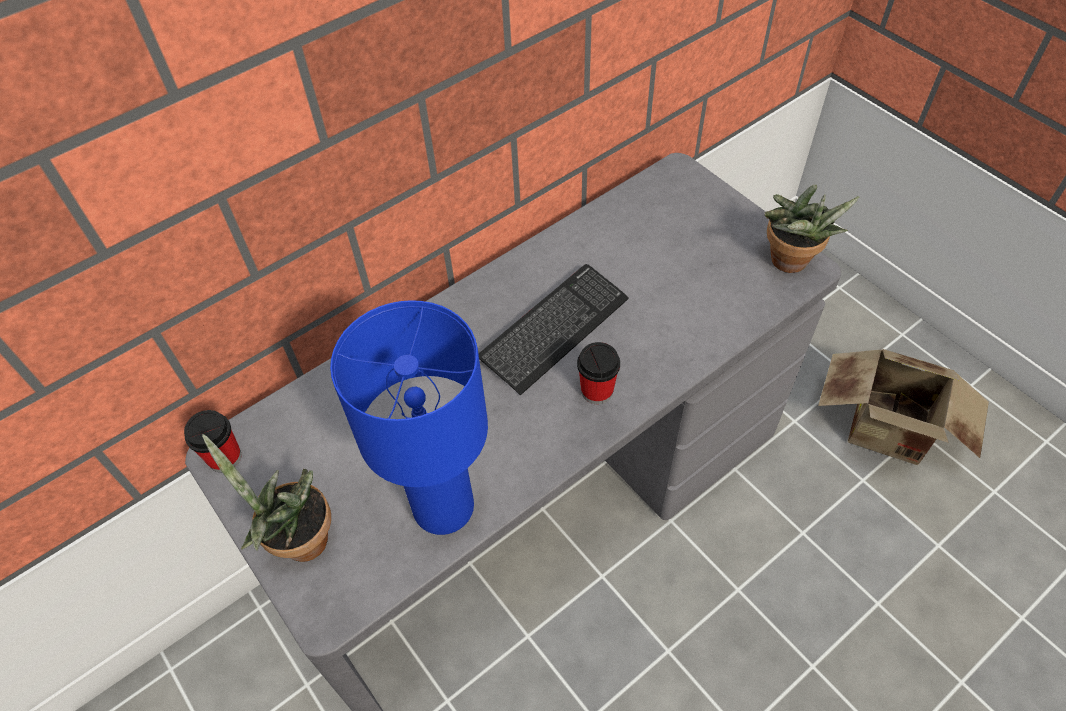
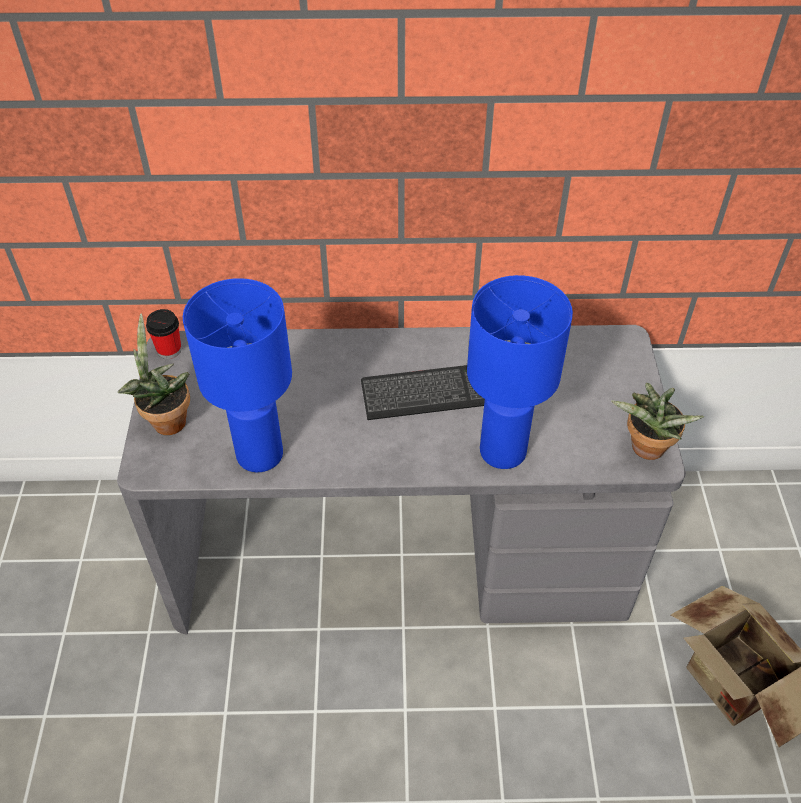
camera: 35 degrees right, 5 degrees down
(597, 391) = (419, 448): cup -> none
(674, 344) = (501, 451): none -> blue table lamp

